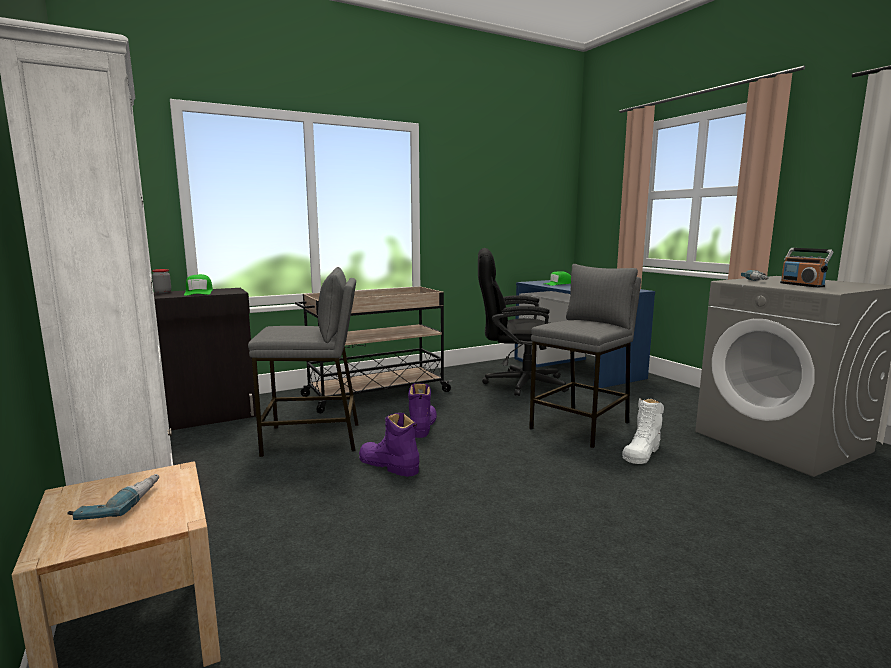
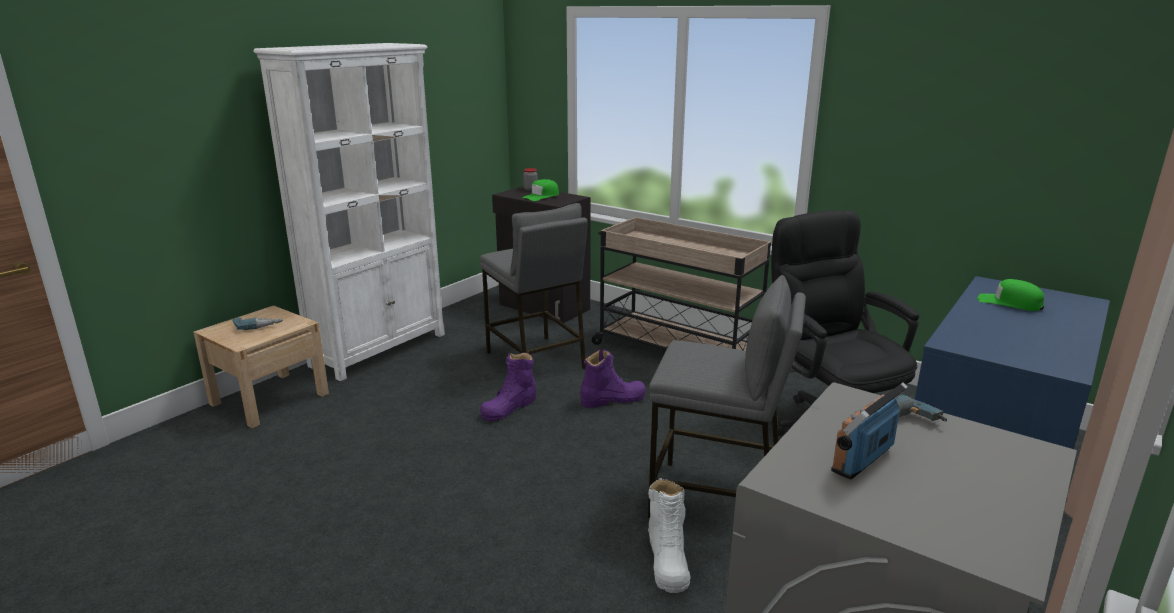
camera: 65 degrees right, 10 degrees up
(388, 465) = (509, 407): purple boot -> purple boot turned 150 degrees counterclockwise
(642, 452) = (667, 560): white boot -> white boot turned 105 degrees counterclockwise

